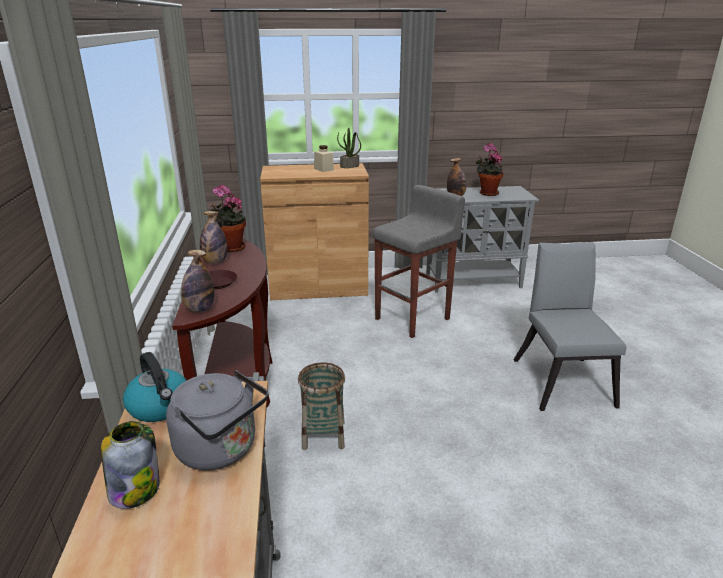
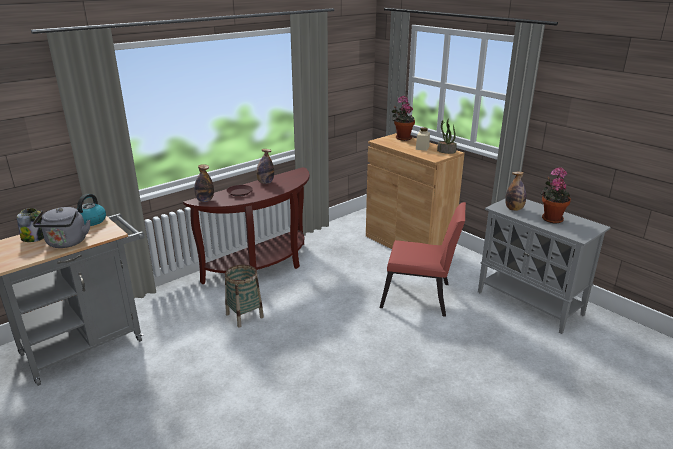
camera: 55 degrees right, 0 degrees up
(230, 248) = (289, 179): potted plant -> potted plant (402, 138)
(414, 319) = (420, 297): grey stool -> red chair
(561, 378) = (424, 399): grey chair -> none

